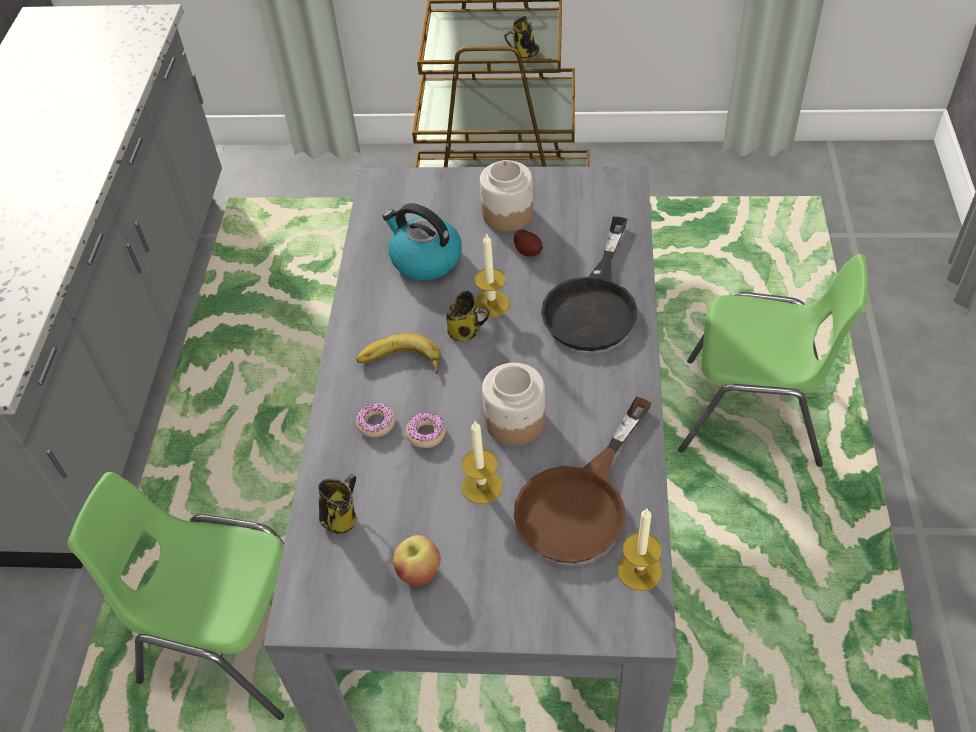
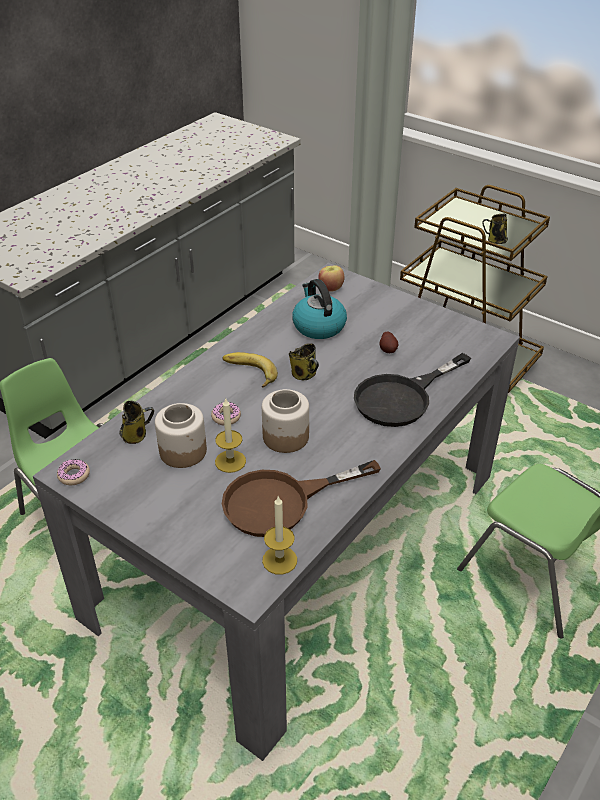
camera: 30 degrees right, 10 degrees down
(376, 423) = (203, 397): donut -> donut (74, 475)
(418, 571) = (149, 485): apple -> apple (331, 288)
(491, 303) = (335, 367): candle -> none
(507, 213) = (395, 323): jar -> jar (183, 451)

